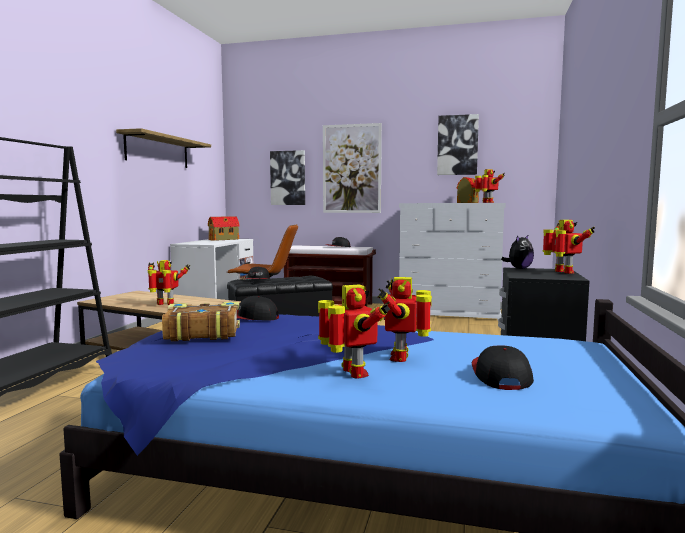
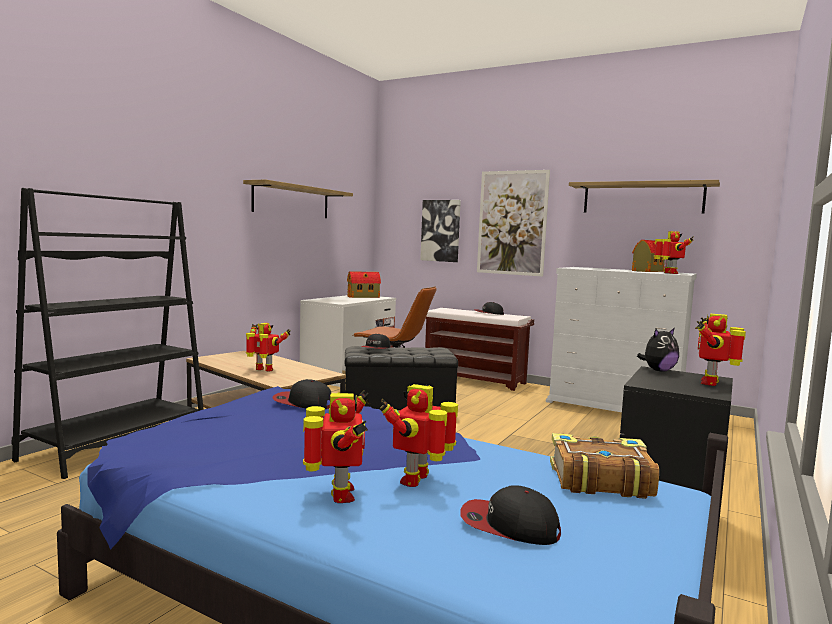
camera: 15 degrees right, 0 degrees up
(201, 333) = (233, 418): book -> book (598, 480)
(457, 145) = (642, 198): picture -> shelf
(500, 375) = (509, 526): cap -> cap turned 90 degrees counterclockwise
(563, 272) = (712, 383): toy robot -> toy robot turned 150 degrees counterclockwise

